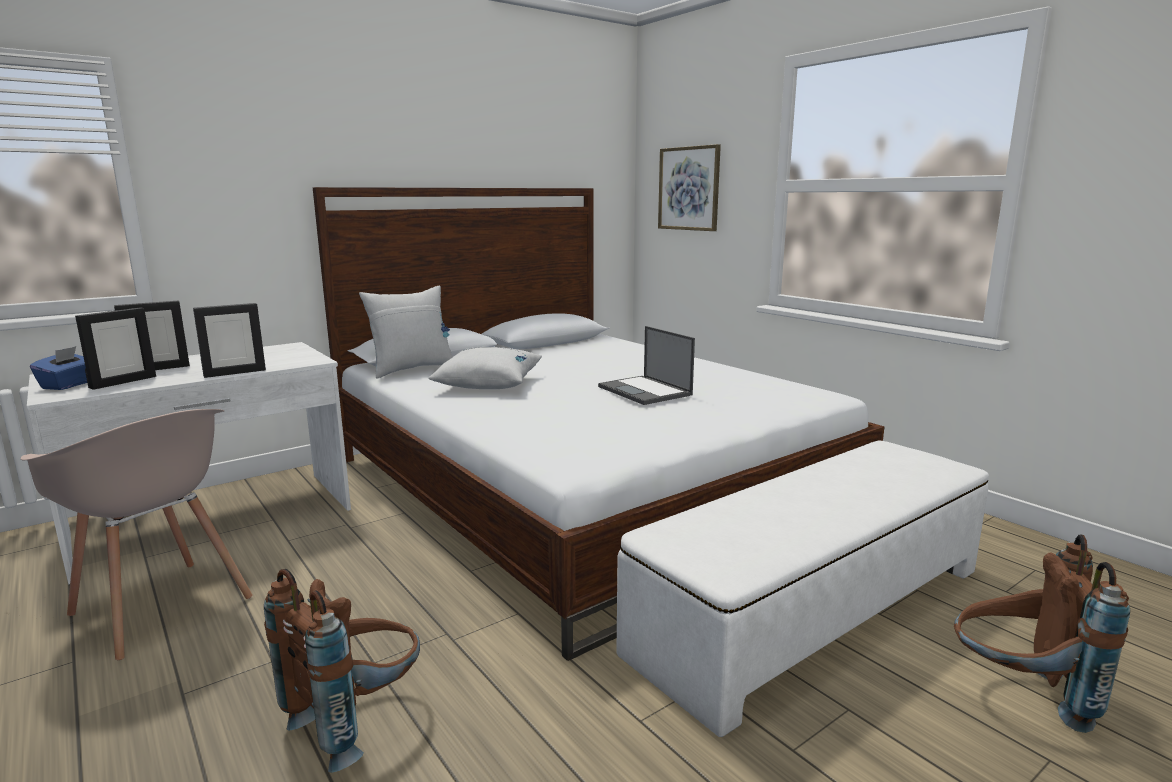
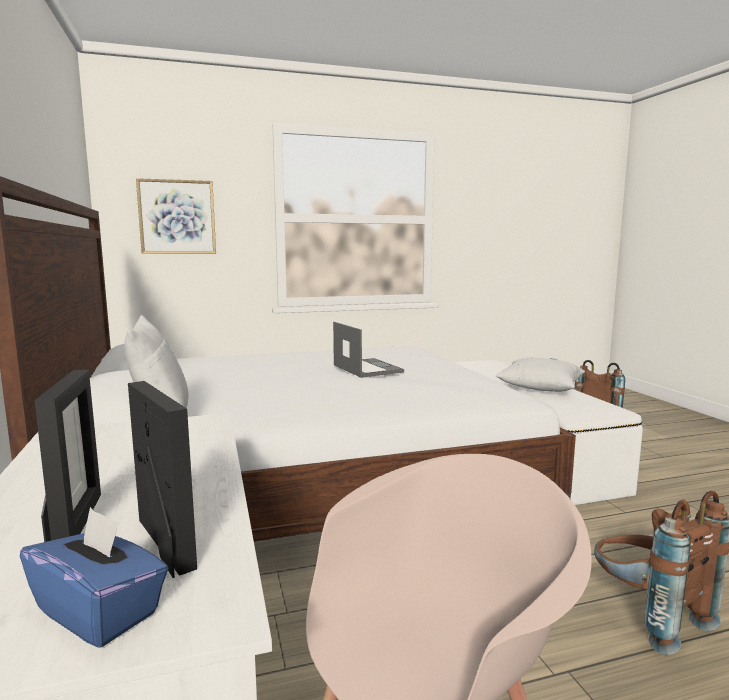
camera: 70 degrees left, 5 degrees down
(235, 373) = (217, 459): picture frame -> none
(488, 385) = (279, 402): grey pillow -> grey pillow (540, 388)
(645, 391) = (367, 368): laptop -> laptop turned 105 degrees counterclockwise

